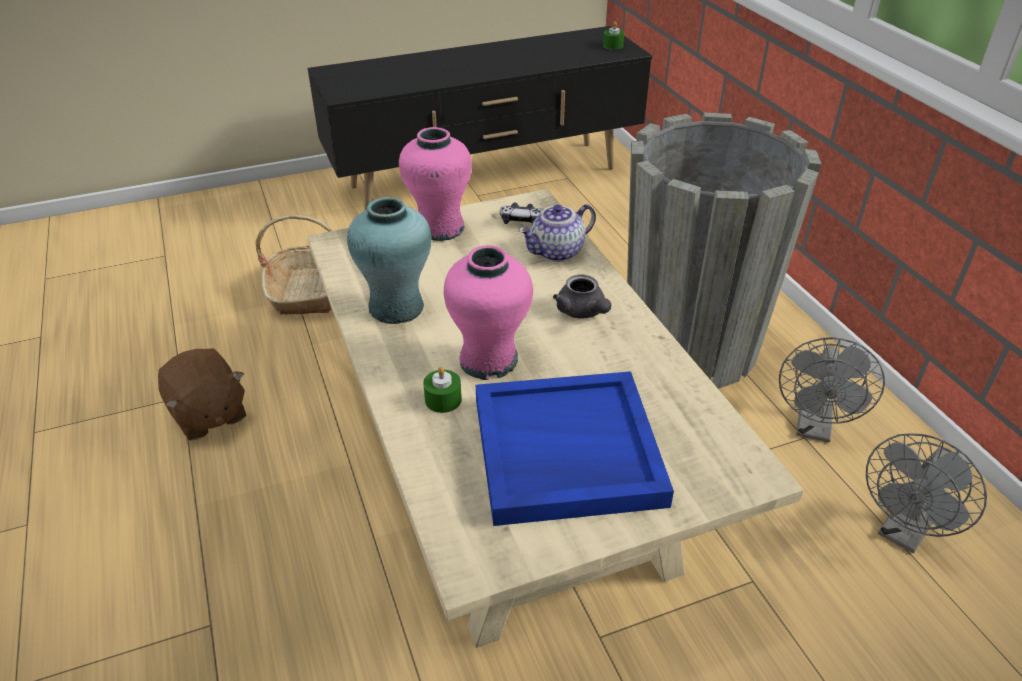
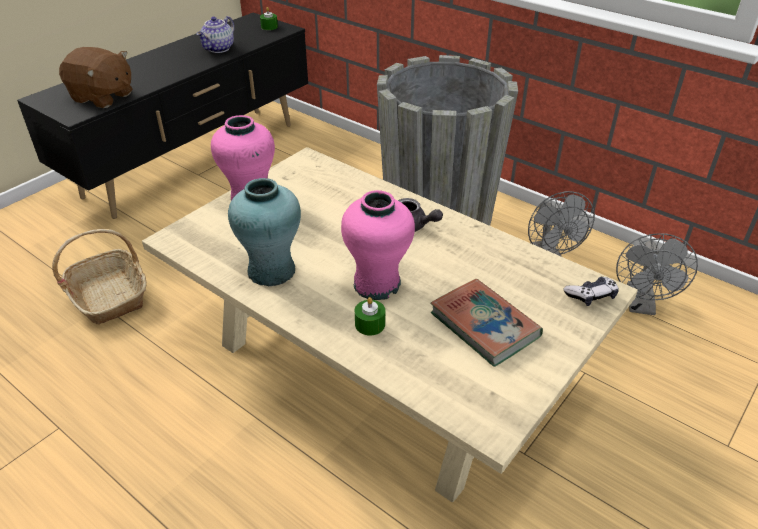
camera: 30 degrees left, 0 degrees up
(208, 415) = (97, 432): brown plush toy -> brown plush toy (102, 97)
(522, 221) = (310, 176): game controller -> game controller (591, 296)
(557, 253) = (356, 191): teapot -> teapot (219, 49)
(565, 452) = (484, 325): blue tray -> book

